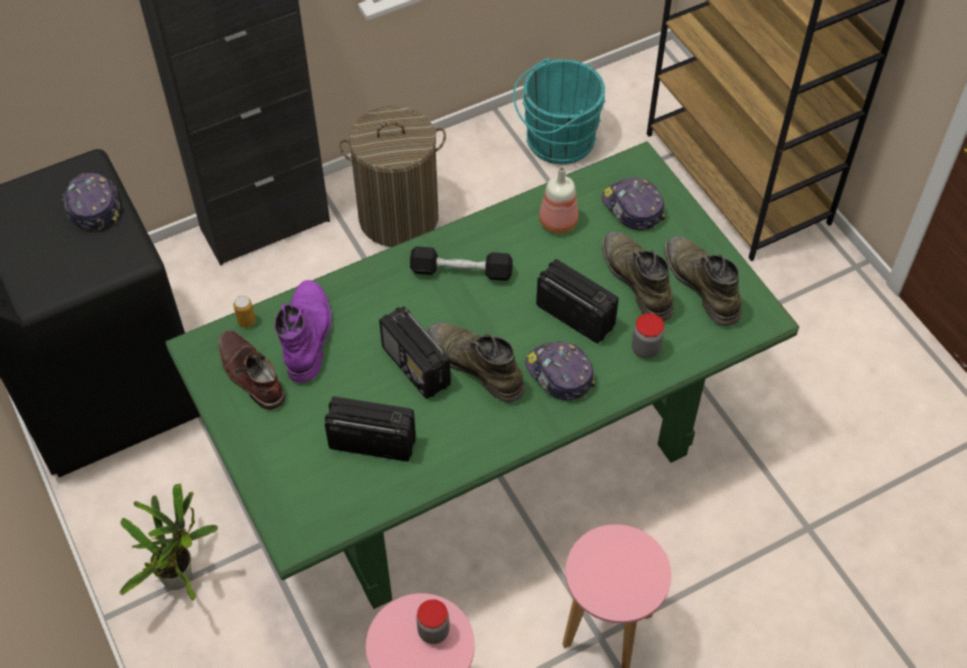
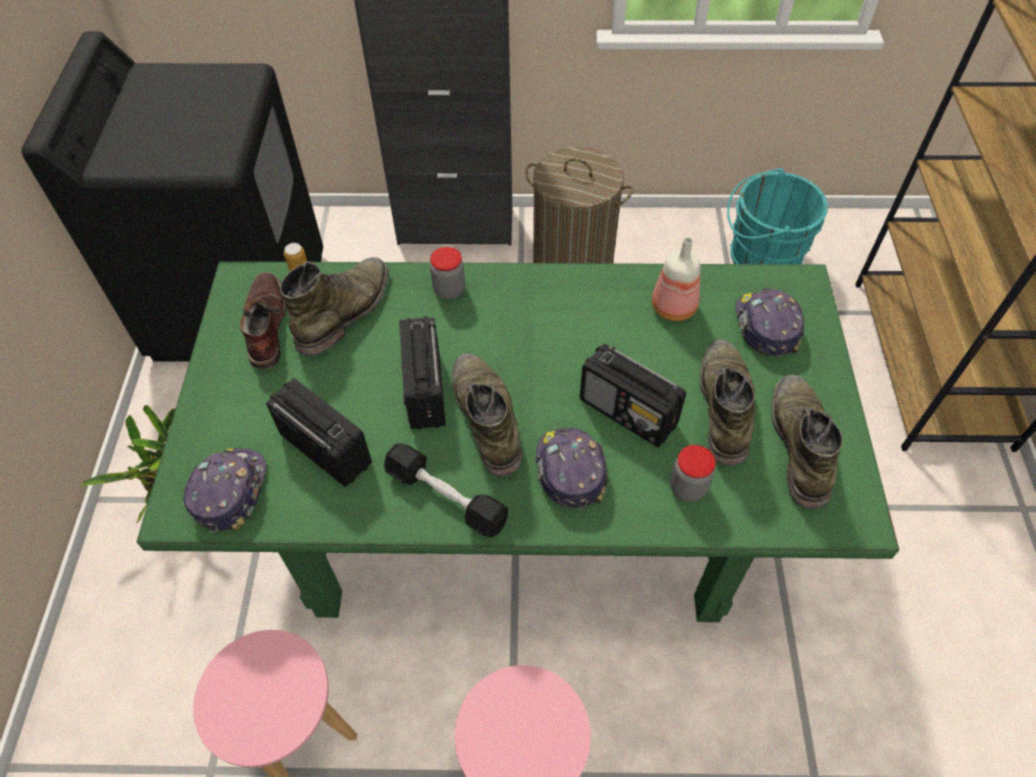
camera: 30 degrees right, 0 degrees up
(92, 205) = (221, 107): cap -> cap (229, 491)
(307, 334) = (345, 311): purple boot -> green boot
(433, 631) = (283, 689): jar -> jar (449, 290)
(461, 271) = (538, 315): black dumbbell -> black dumbbell (446, 497)
(574, 315) = (628, 413): radio -> radio turned 150 degrees clockwise

